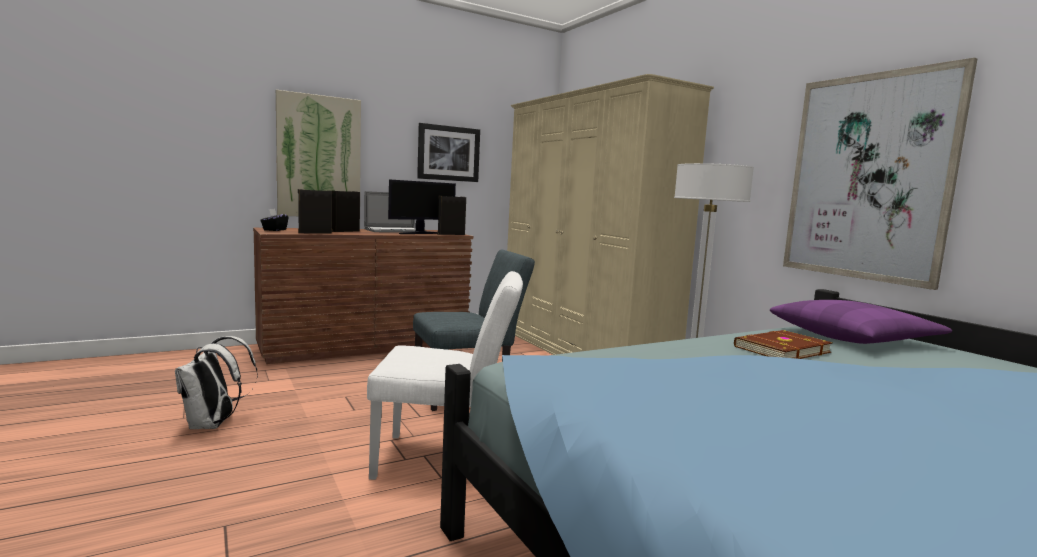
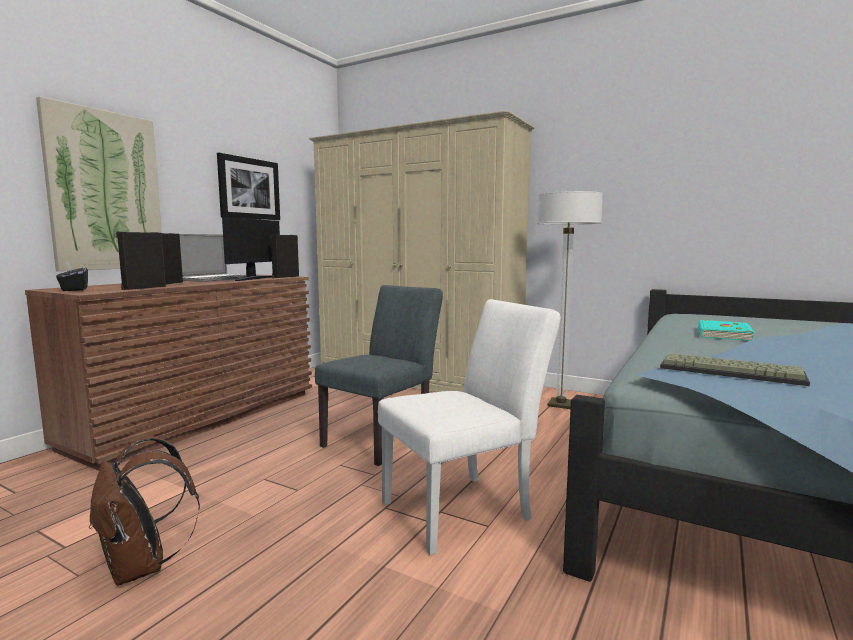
camera: 30 degrees left, 0 degrees up
(213, 424) = (142, 567): white backpack -> brown backpack
(592, 371) = (731, 371): none -> keyboard
(780, 349) = (722, 334): brown book -> turquoise book
(853, 337) = (717, 319): purple pillow -> none
(868, 177) = (682, 200): picture -> none

